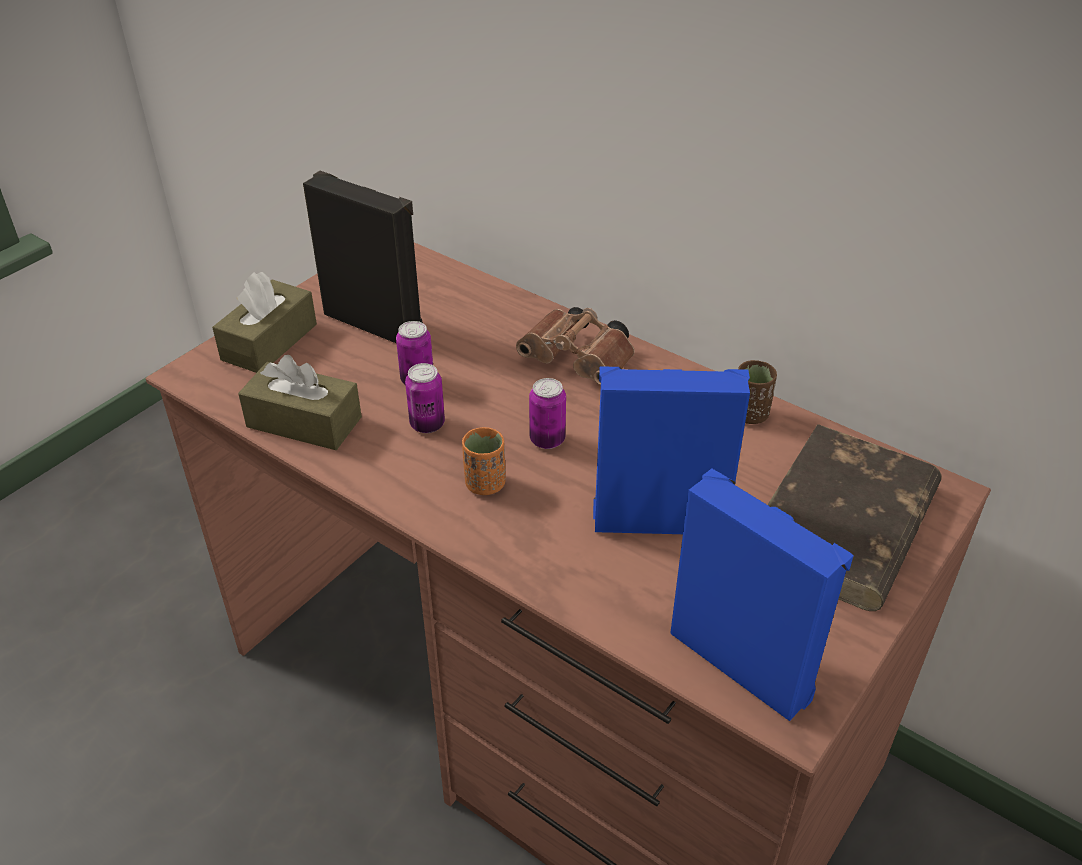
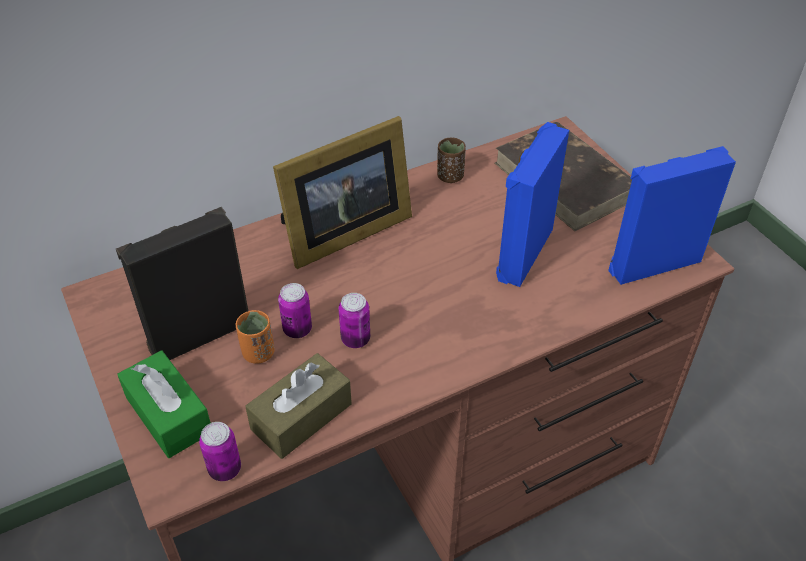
camera: 65 degrees left, 5 degrees up
(269, 342) = (169, 415): brown tissue box -> green tissue box
(485, 484) = (442, 327): orange cup -> orange cup (258, 353)
(547, 440) = (415, 279): can -> can (225, 469)
(580, 363) = (341, 233): brown binoculars -> picture frame

